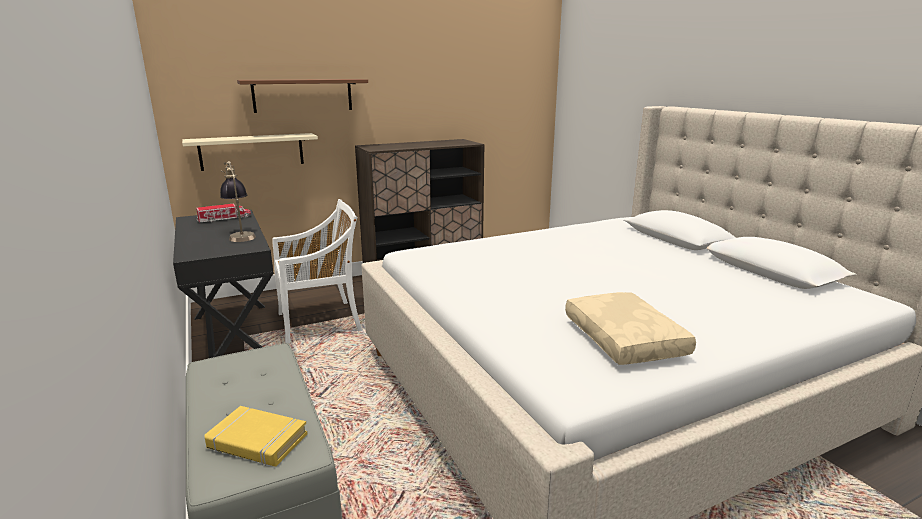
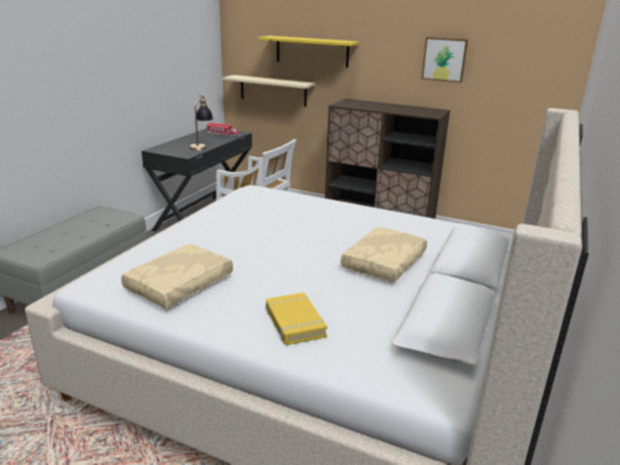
camera: 50 degrees right, 5 degrees up
(257, 441) = (42, 246): yellow book -> yellow book (294, 323)
(303, 95) = (312, 51): brown shelf -> yellow shelf
(450, 90) = (444, 59): none -> picture
(653, 257) = (385, 263): none -> beige pillow

